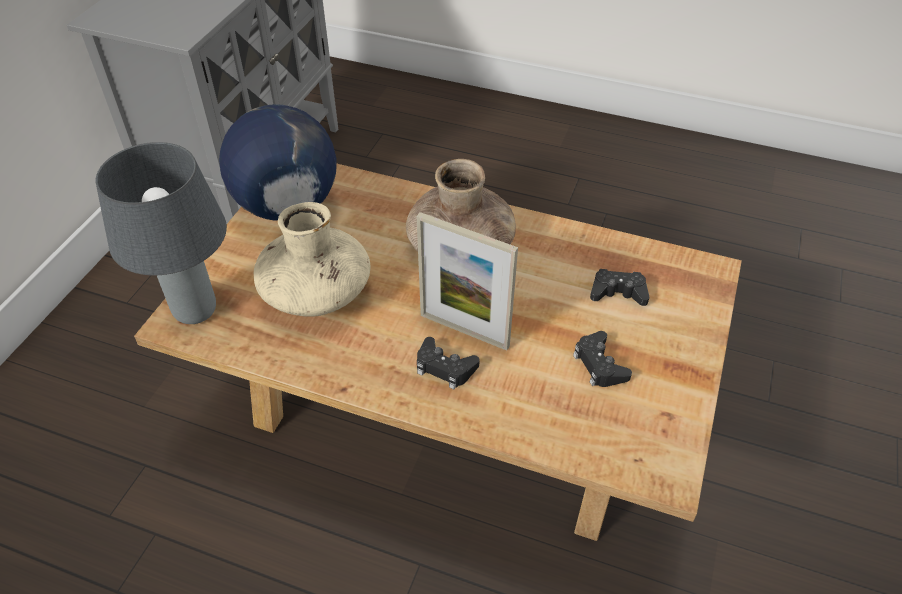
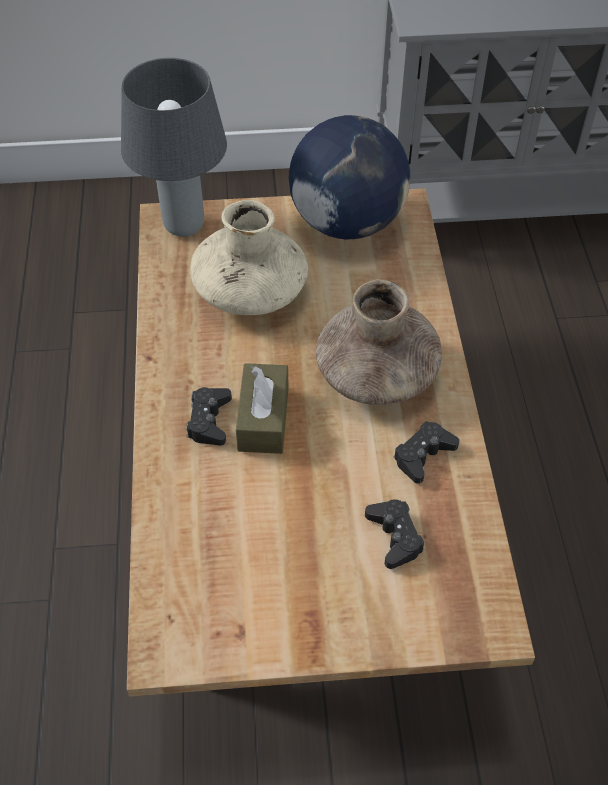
camera: 65 degrees right, 5 degrees up
(464, 330) = (263, 418): picture frame -> brown tissue box
(599, 365) = (278, 549): black game controller -> black game controller (423, 455)

